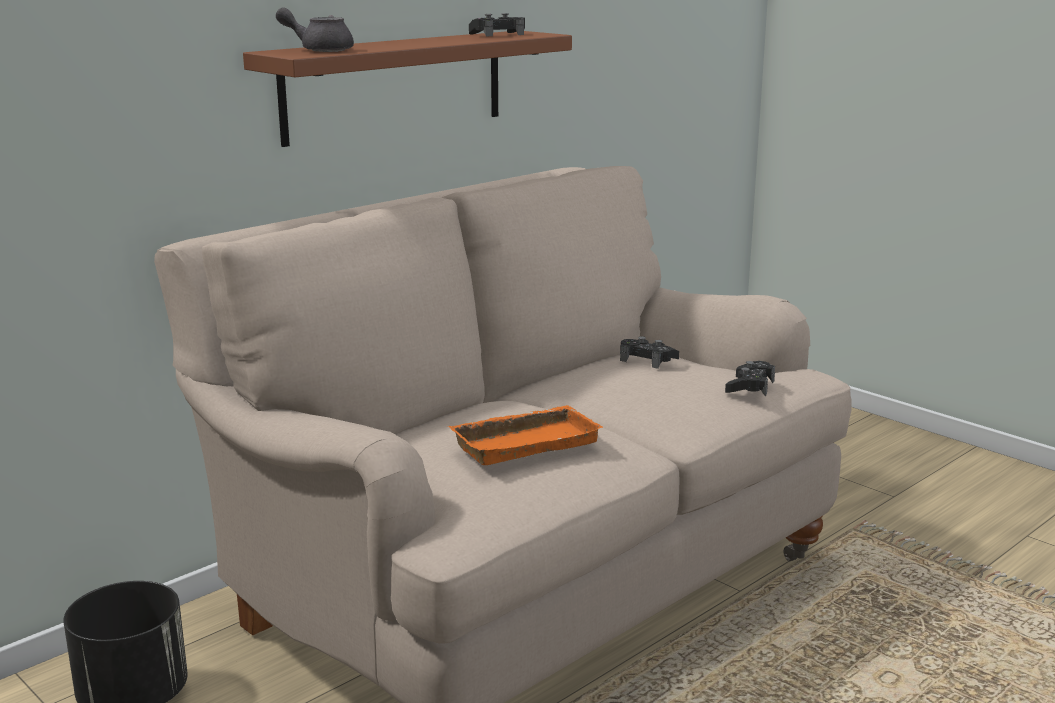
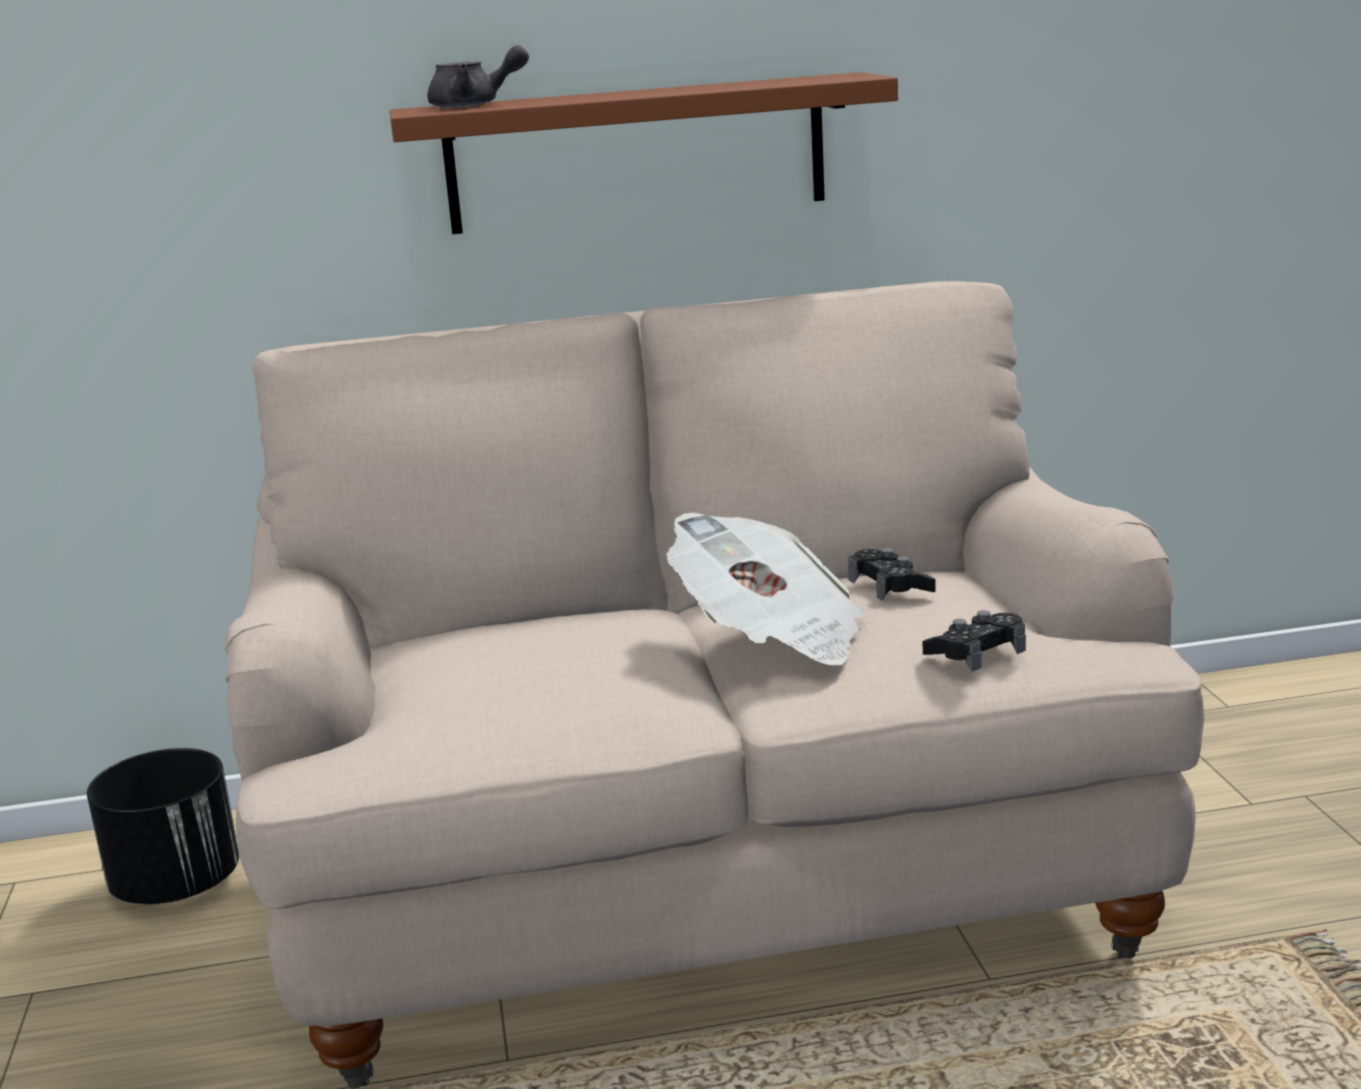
camera: 35 degrees right, 0 degrees up
(320, 50) = (474, 105): grey teapot -> grey teapot turned 135 degrees clockwise
(498, 35) = (791, 80): black game controller -> none
(525, 442) = (537, 668): orange tray -> none
(630, 398) = (771, 636): none -> newspaper

